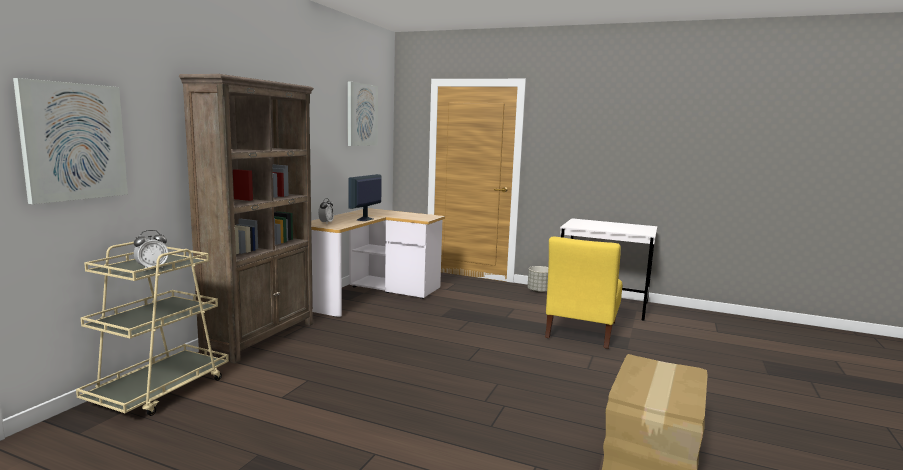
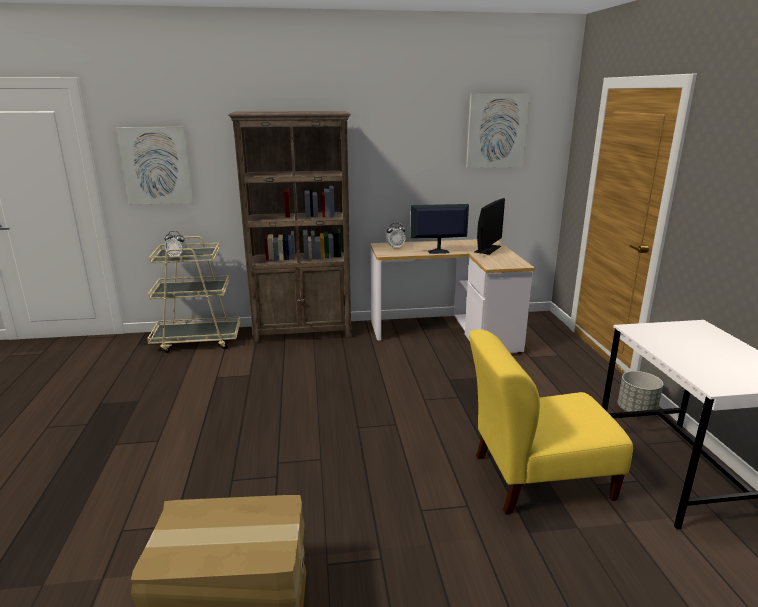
camera: 60 degrees right, 10 degrees up
(386, 213) = (487, 249): none -> monitor

